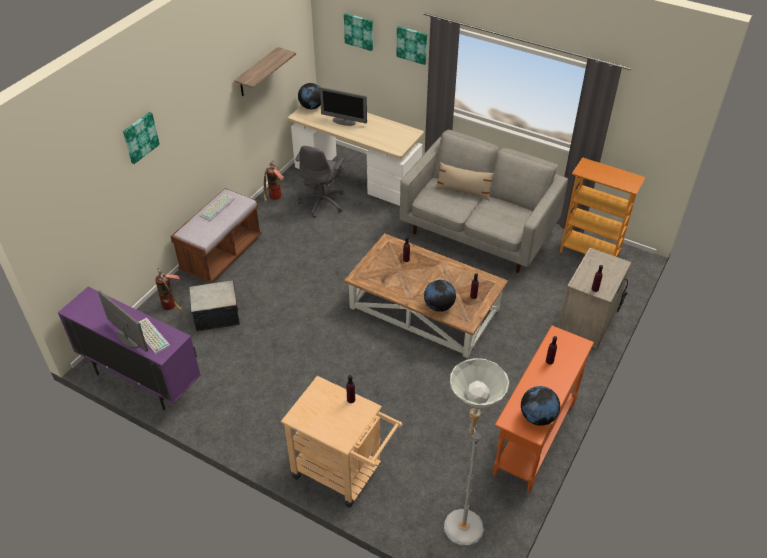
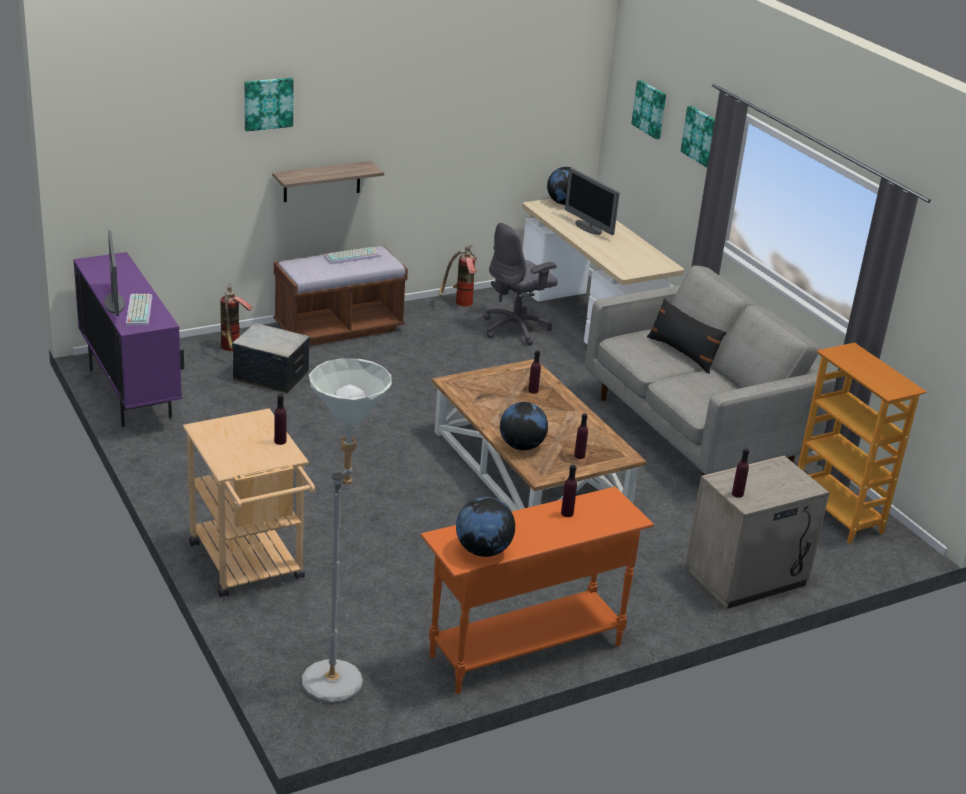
camera: 30 degrees right, 15 degrees down
(257, 73) = (486, 114): shelf -> shelf (322, 181)
(463, 191) = (683, 353): beige pillow -> black pillow

